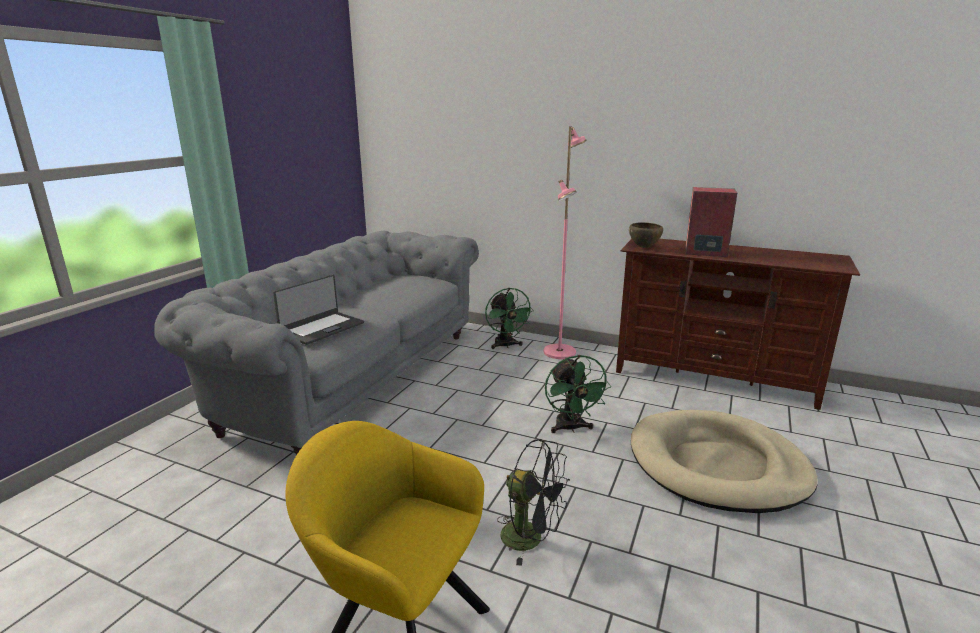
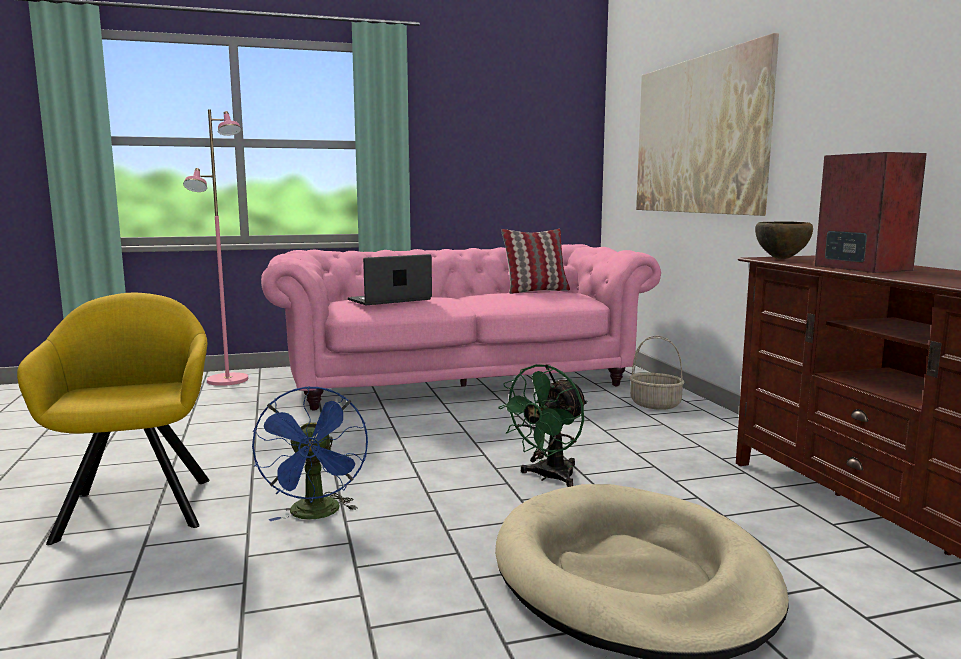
camera: 50 degrees right, 10 degrees down
(321, 328) = (390, 300): laptop -> laptop turned 150 degrees clockwise
(348, 376) = (457, 380): grey sofa -> pink sofa
(387, 281) = (536, 291): none -> pillow
(494, 146) = (698, 136): none -> picture
(506, 345) = (656, 404): green fan -> basket
(531, 539) = (316, 515): black fan -> blue fan
(560, 352) = (708, 427): pink floor lamp -> pink floor lamp (228, 380)

